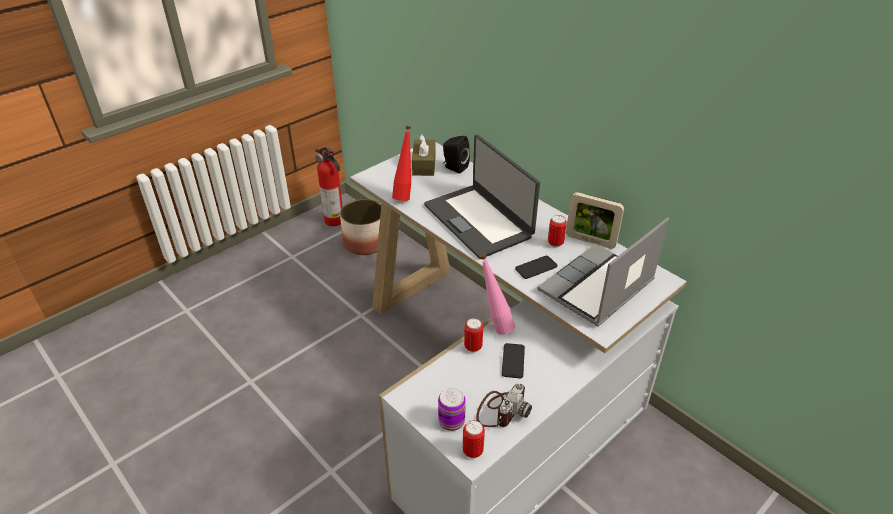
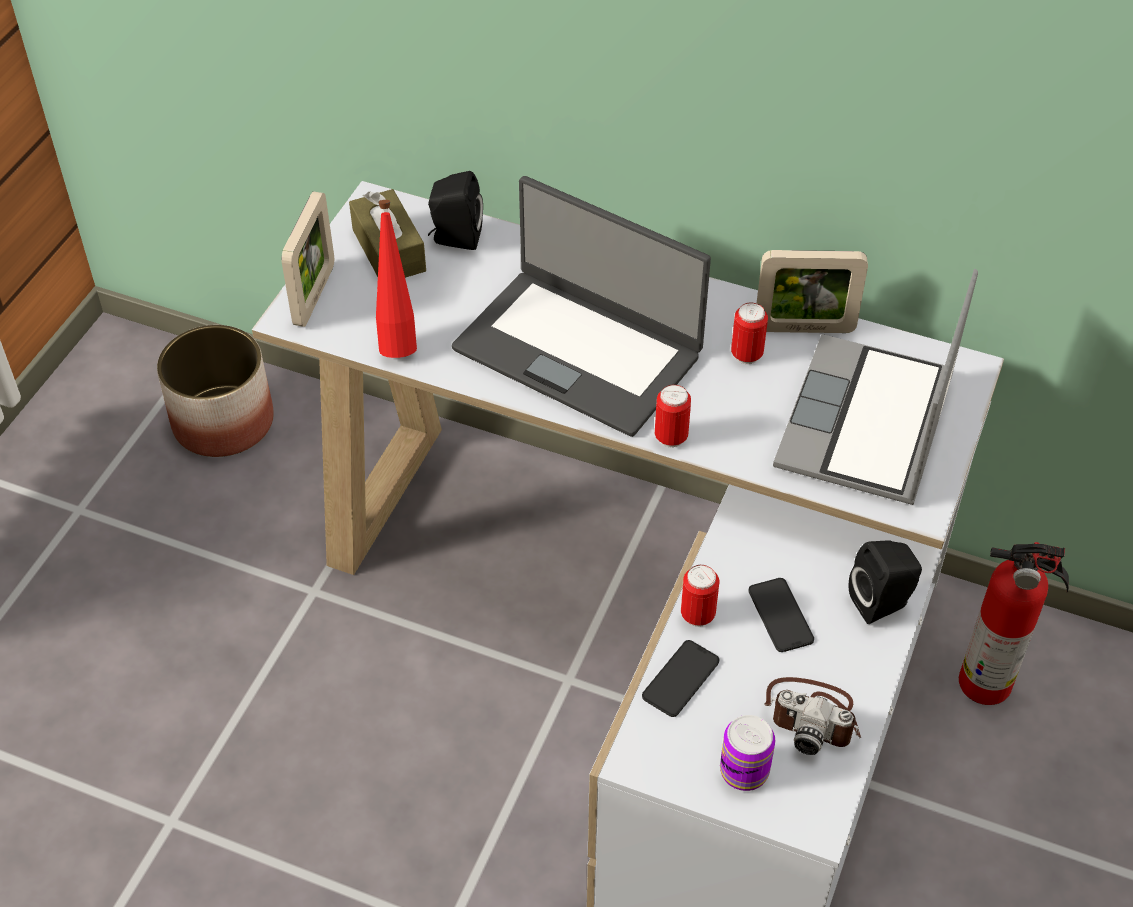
camera: 25 degrees left, 10 degrees up
(335, 221) = (123, 391): fire extinguisher -> fire extinguisher (989, 683)
(382, 172) = (314, 295): none -> picture frame
(473, 451) = (810, 810): can -> can (671, 437)
(495, 325) = (710, 556): pink bottle -> none
(501, 409) = (813, 716): camera -> camera turned 105 degrees clockwise
(536, 267) = (742, 420): phone -> phone (680, 679)
(568, 373) = (882, 603): none -> black speaker

